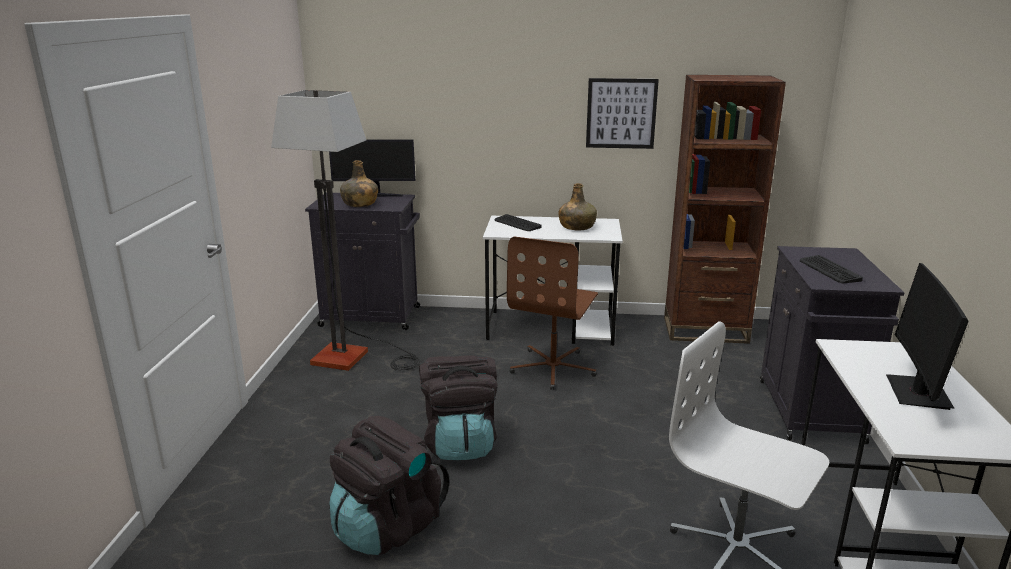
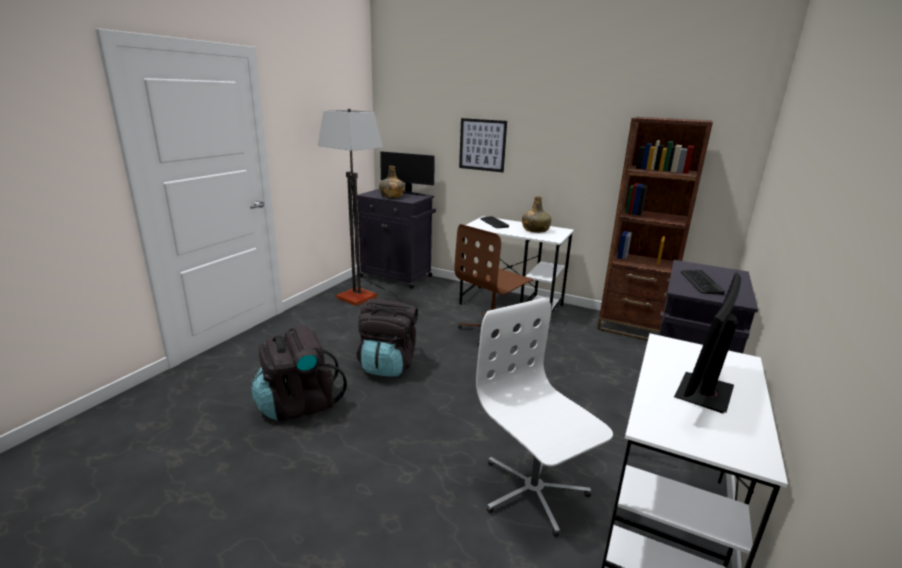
camera: 20 degrees right, 0 degrees up
(621, 113) = (583, 146): picture -> picture (482, 145)

